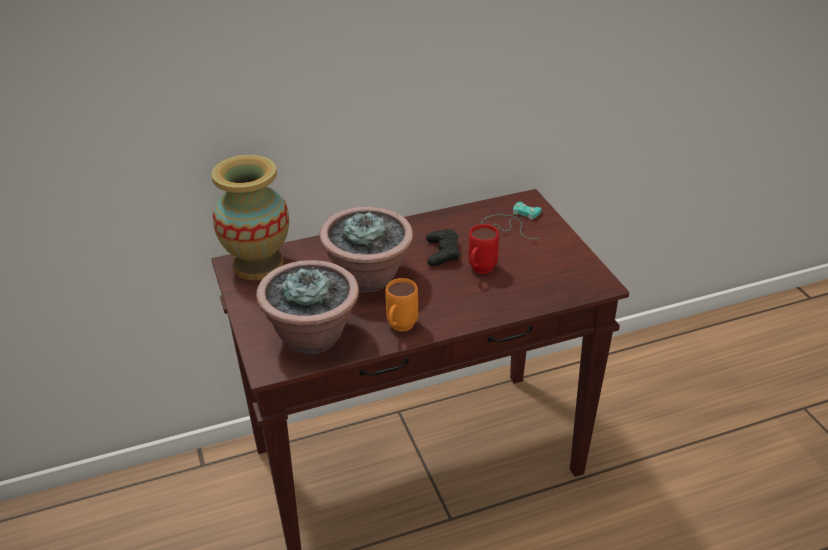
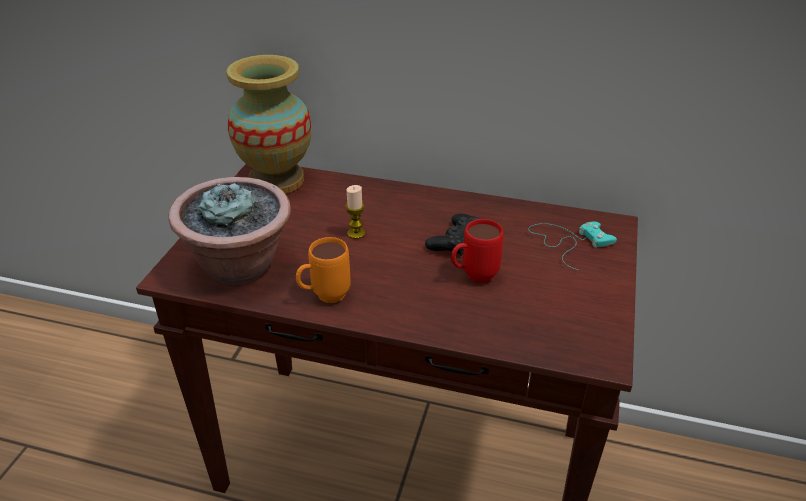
camera: 35 degrees right, 0 degrees up
(369, 277) = (356, 233): potted plant -> candle

